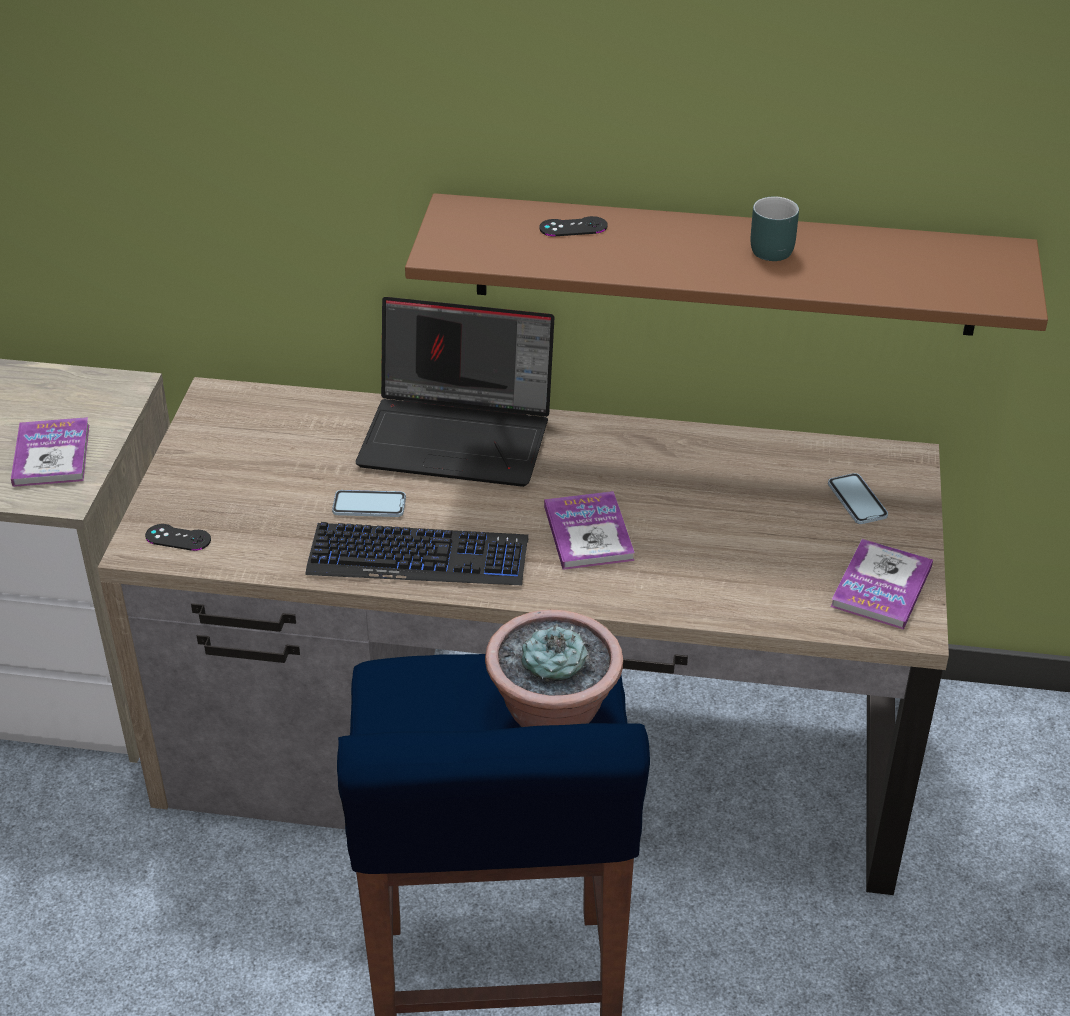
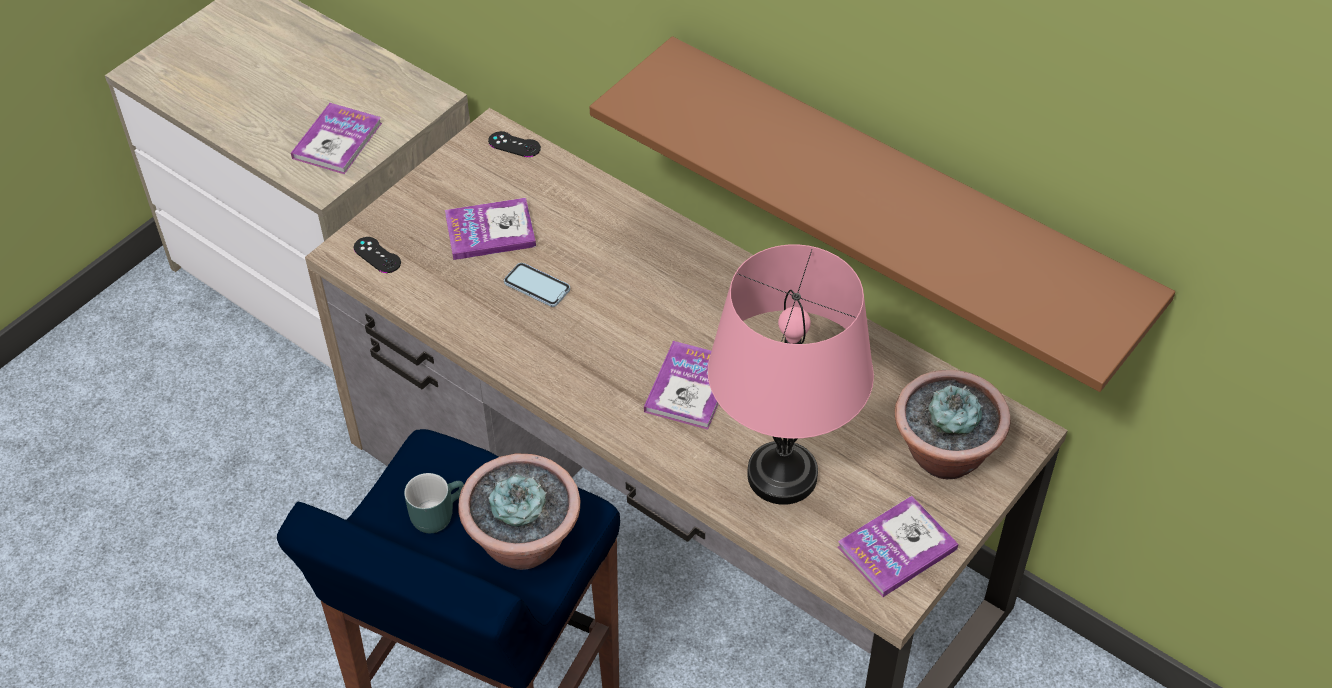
camera: 30 degrees right, 10 degrees up
(282, 477) = (490, 231): none -> book
(418, 557) = (540, 351): keyboard -> none
(460, 435) = (655, 248): laptop -> none
(573, 227) = (758, 116): black game controller -> black game controller (514, 144)
(733, 570) = (782, 475): none -> pink table lamp
(771, 247) = (914, 203): turquoise mug -> turquoise mug (436, 512)
(857, 500) = (944, 455): phone -> potted plant

